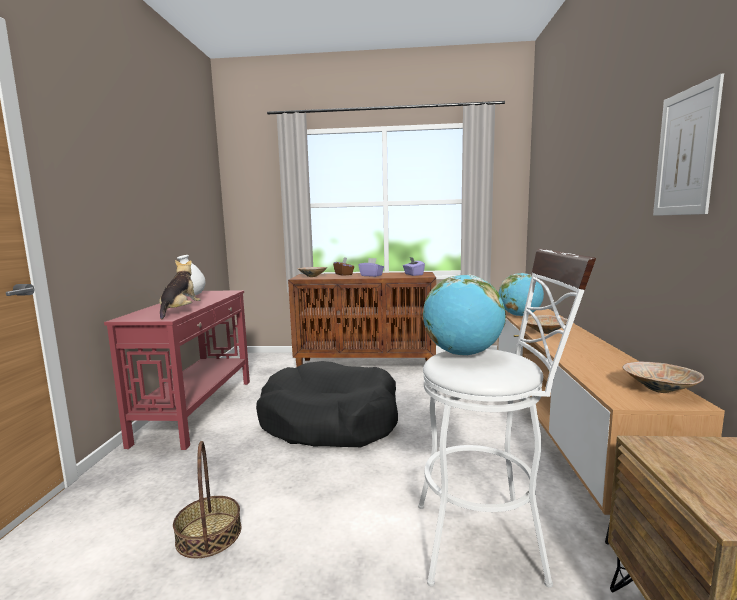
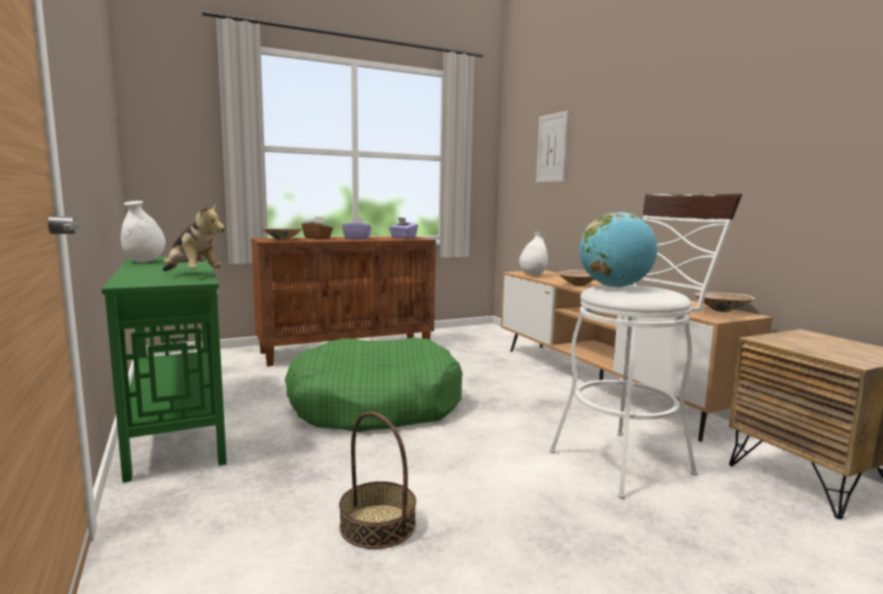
camera: 30 degrees left, 0 degrees up
(180, 311) = (192, 275): plush toy -> plush toy turned 150 degrees clockwise
(198, 409) = (178, 422): red console table -> green console table
(329, 421) = (375, 405): black dog bed -> green dog bed
(520, 315) = (532, 275): globe -> white vase
(685, 153) = (722, 123): picture -> picture (551, 148)

